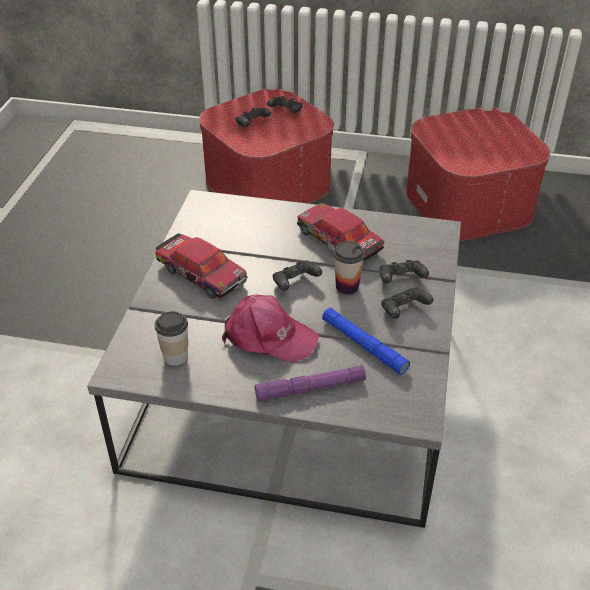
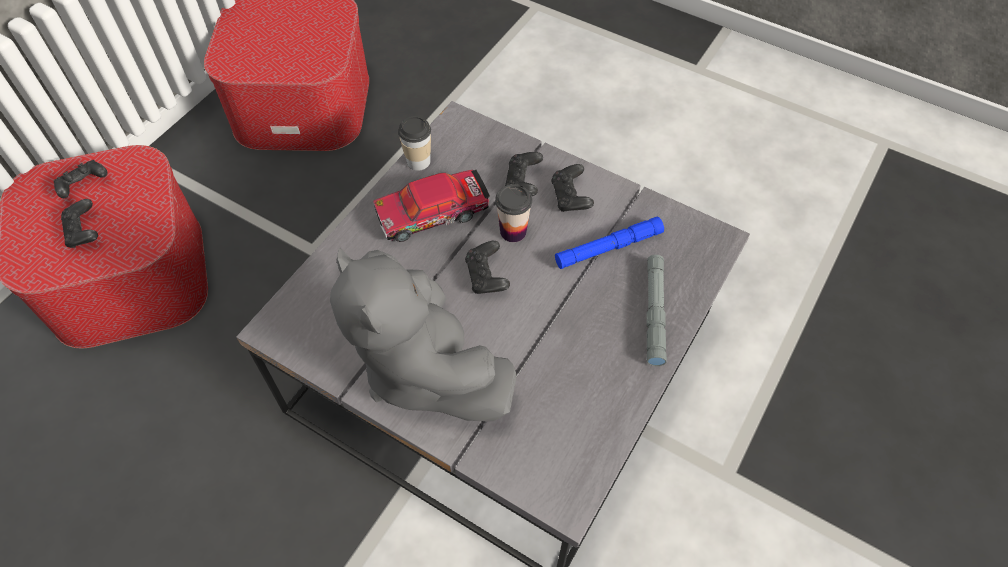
camera: 70 degrees left, 15 degrees up
(175, 356) = (563, 431): cup -> cup (418, 161)
(201, 273) = (424, 367): toy car -> grey plush toy
(268, 336) = (564, 328): pink cap -> none
(310, 388) = (654, 313): purple flashlight -> grey flashlight

